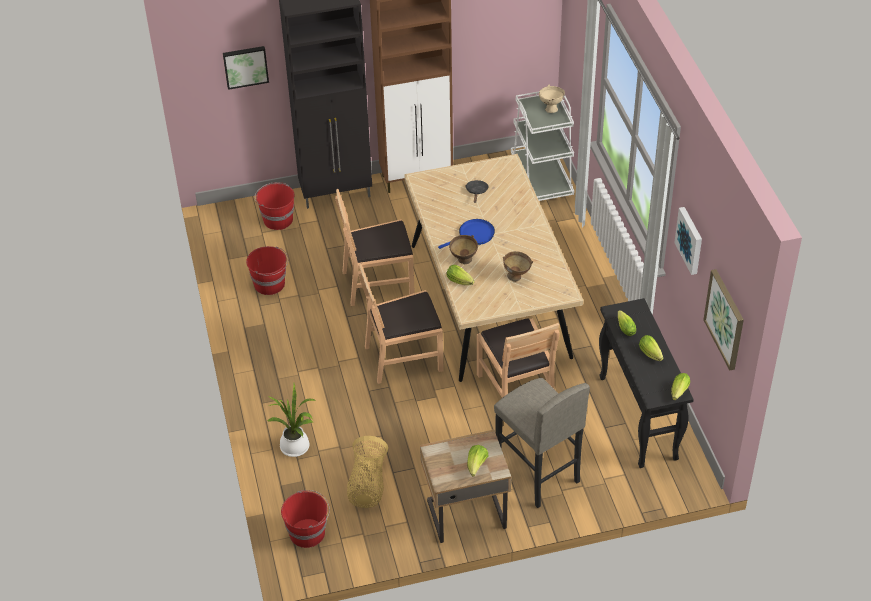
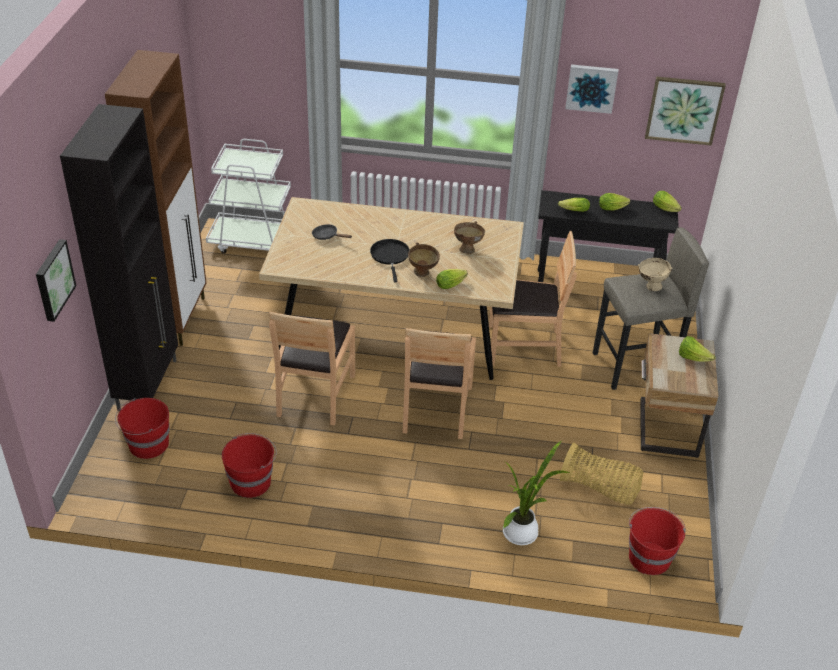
camera: 70 degrees left, 5 degrees down
(474, 235) = (390, 256): blue frying pan -> black frying pan
(550, 108) = (245, 158): beige bowl -> beige bowl (650, 286)

